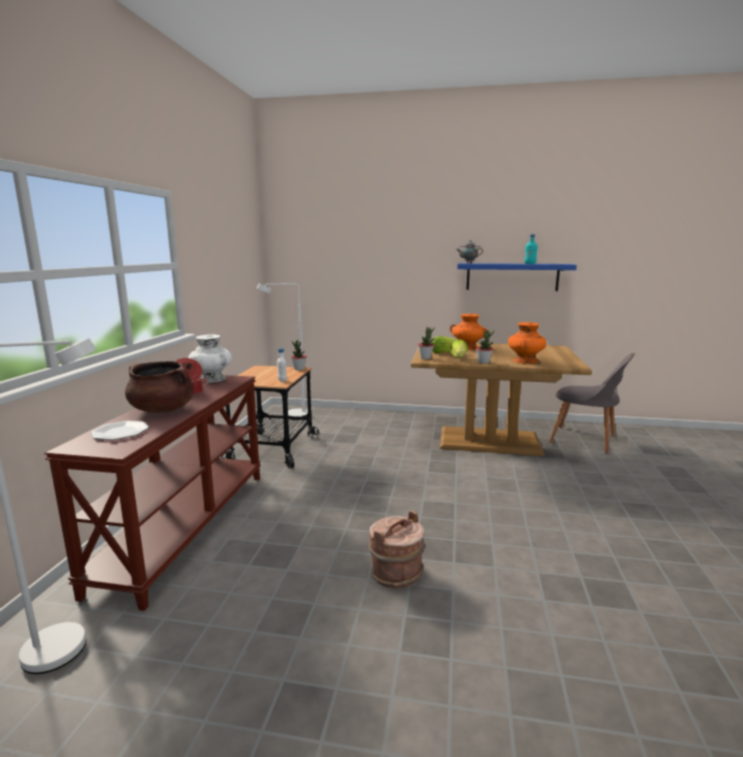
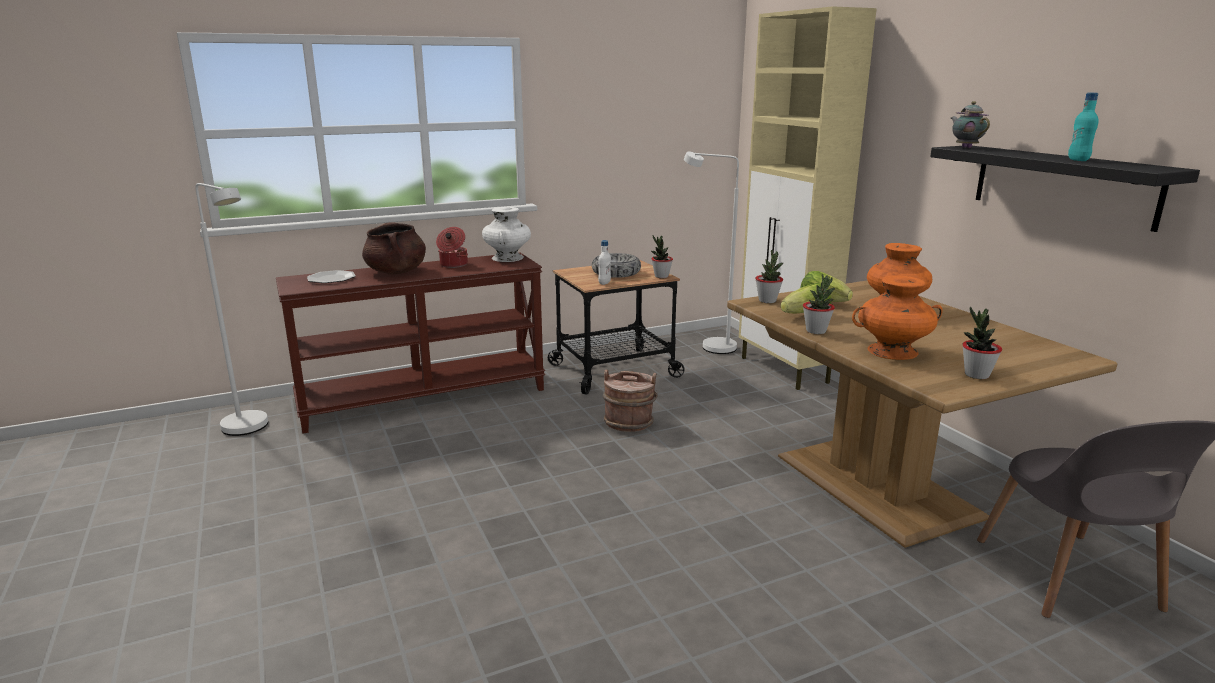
camera: 55 degrees right, 5 degrees up
(268, 374) = (616, 273): none -> bowl
(352, 414) = (784, 370): none -> beige cabinet
(396, 573) = (439, 520): brown bucket -> brown bucket (629, 422)
(512, 277) = (1063, 185): blue shelf -> black shelf
(565, 359) = (976, 375): none -> potted plant

